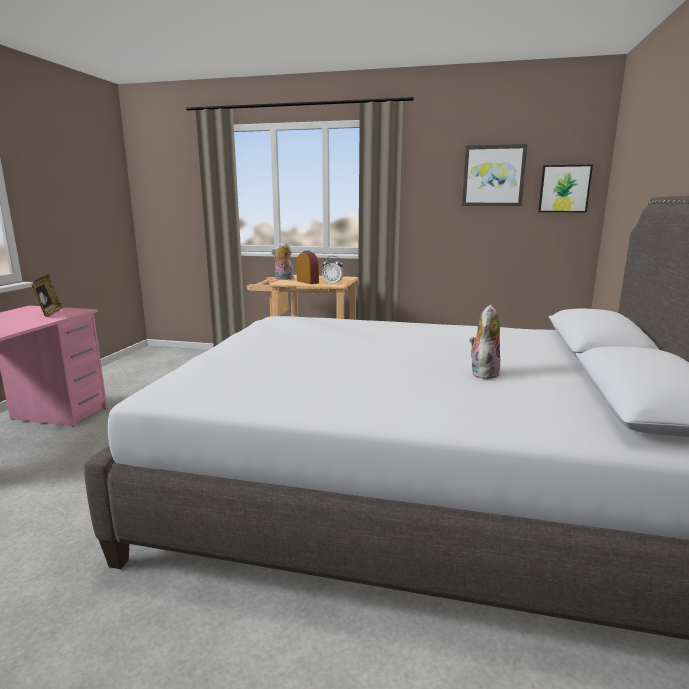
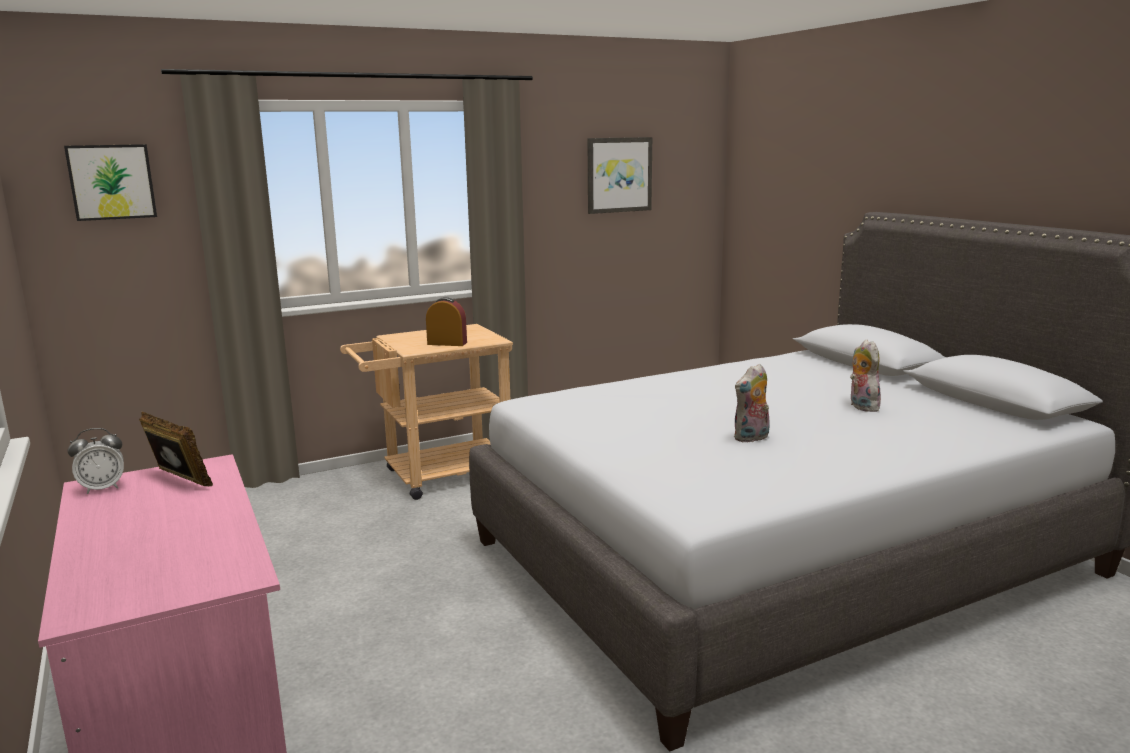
camera: 40 degrees left, 0 degrees up
(283, 279) = (397, 345): plush toy -> plush toy (751, 438)
(333, 284) = (489, 340): alarm clock -> alarm clock (102, 488)
(564, 189) = (688, 187): picture -> picture (112, 182)

